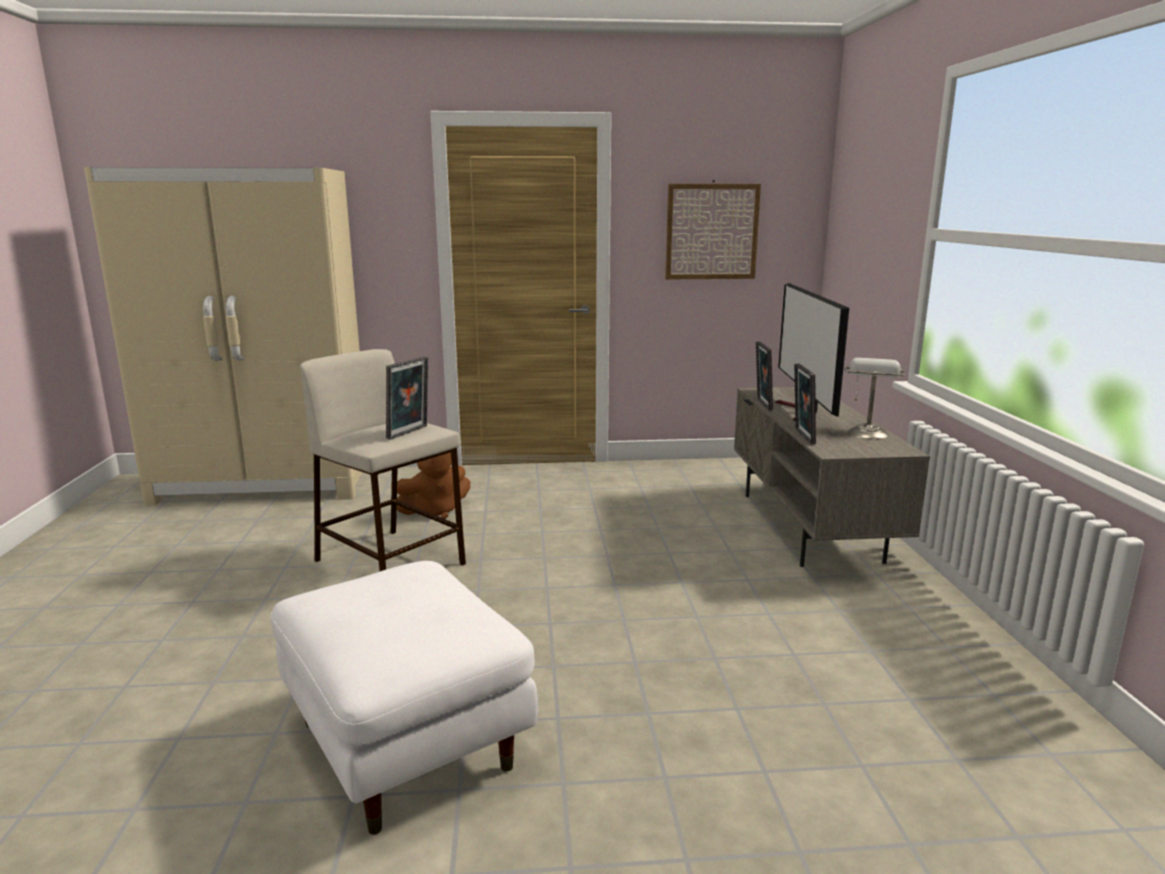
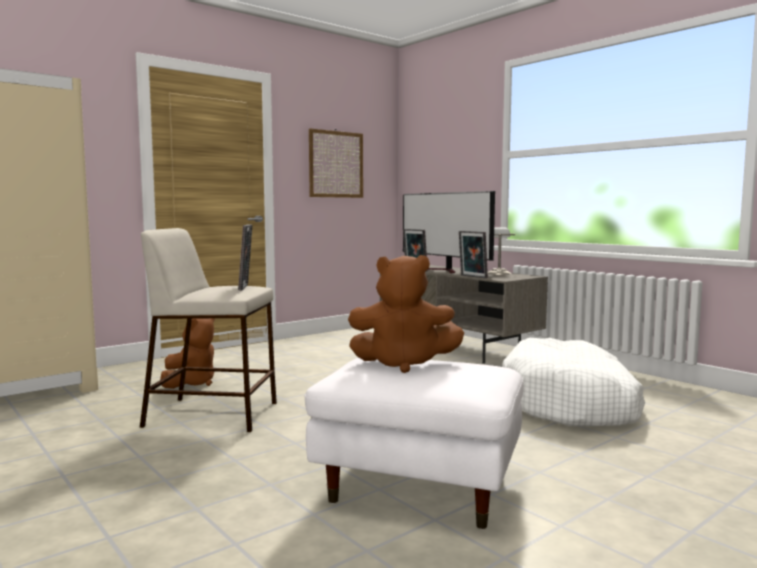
camera: 35 degrees left, 10 degrees down
(397, 596) = (403, 364): none -> brown plush toy
(803, 683) = (571, 403): none -> white dog bed

